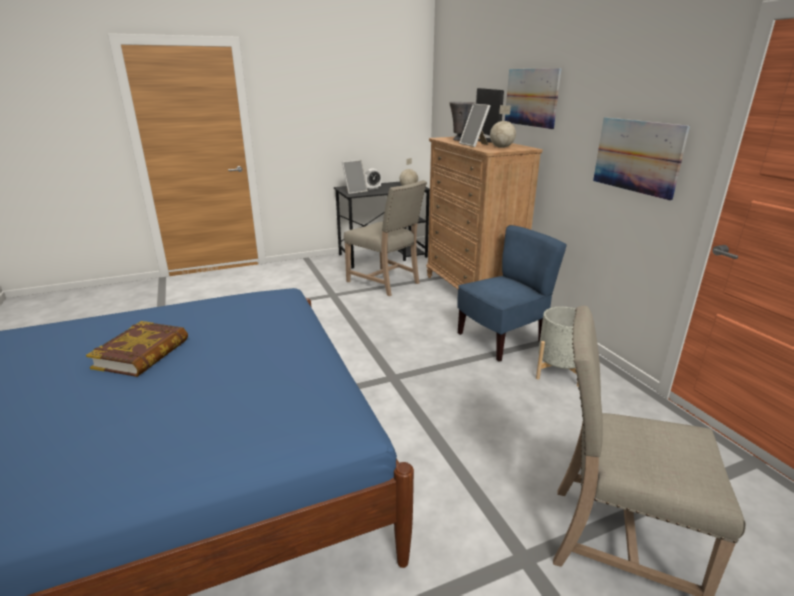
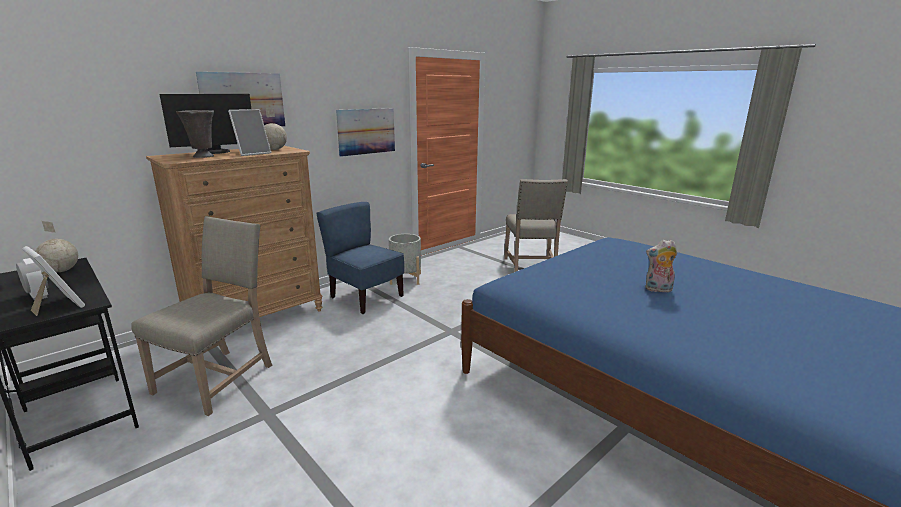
camera: 110 degrees left, 5 degrees down
(142, 354) = (658, 289): book -> plush toy

